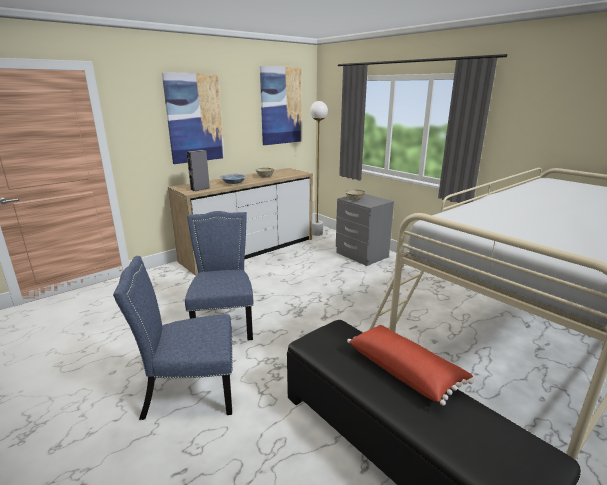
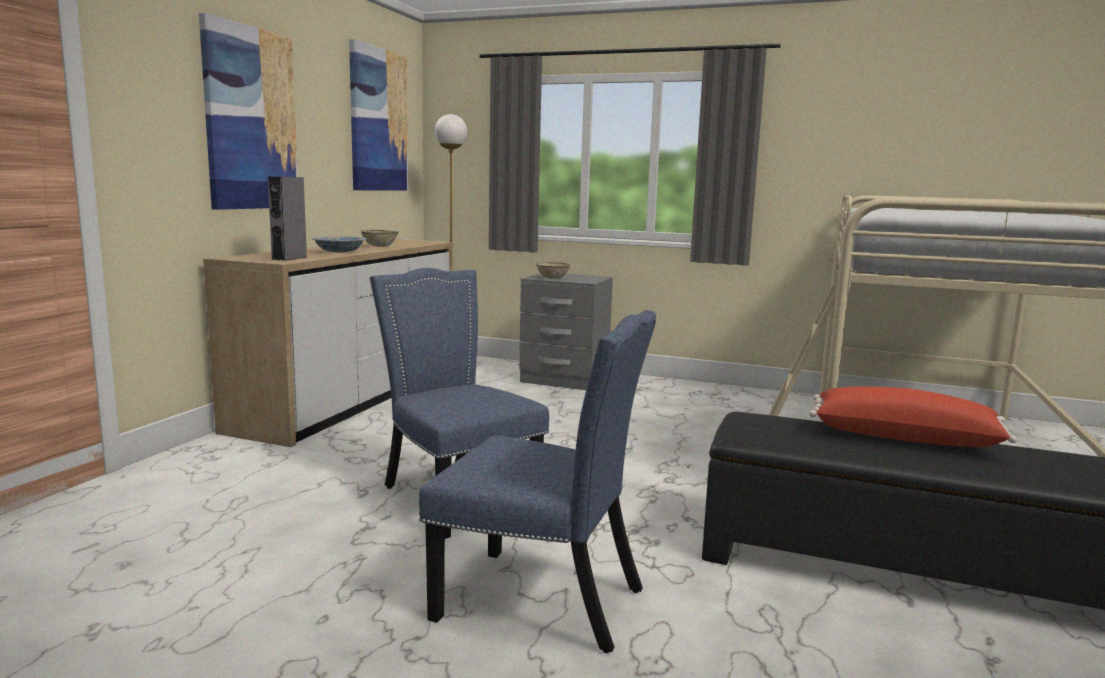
camera: 30 degrees left, 10 degrees down
(191, 393) = (537, 600): blue chair -> blue chair turned 120 degrees counterclockwise

